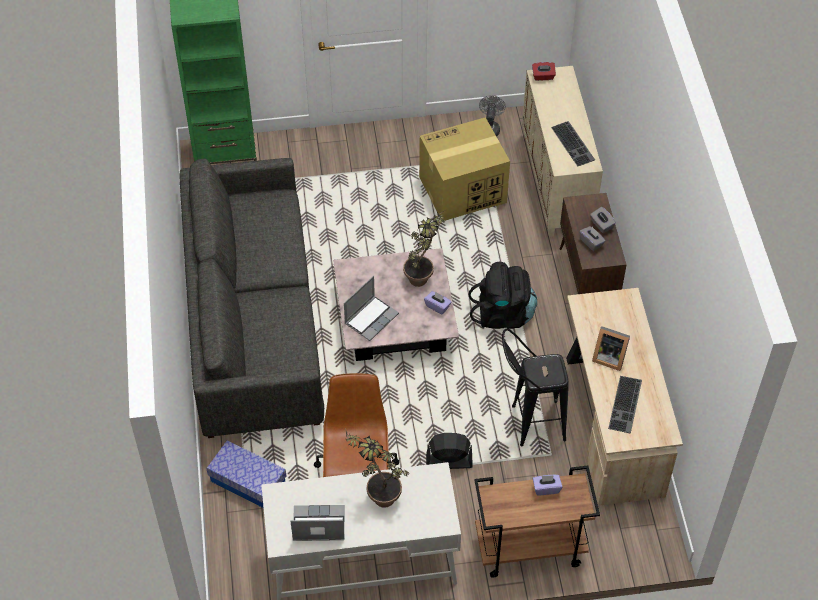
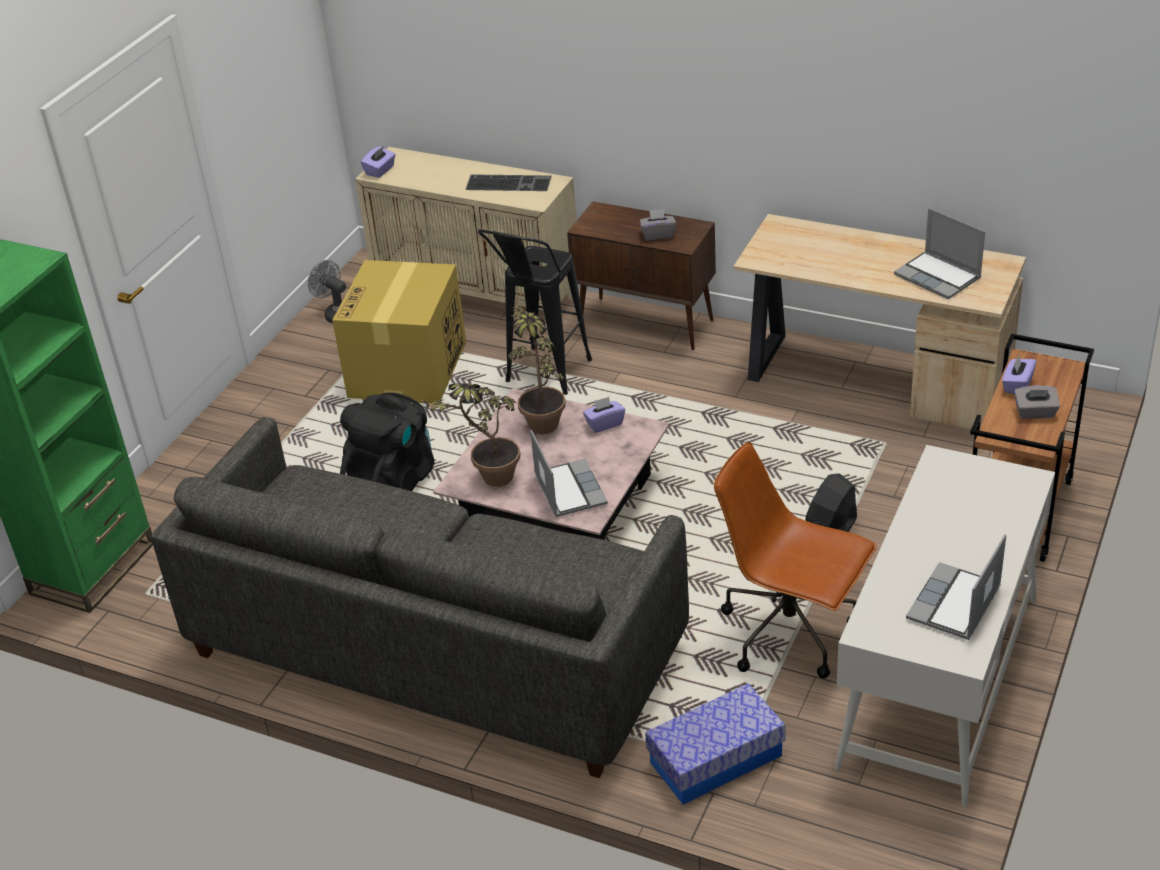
camera: 55 degrees left, 15 degrees down
(378, 494) = (937, 526): potted plant -> potted plant (487, 480)
(503, 314) = (636, 406): black backpack -> black backpack (393, 480)
(528, 424) = (824, 445): black stool -> black stool (543, 379)
(543, 76) = (380, 170): red tissue box -> purple tissue box
(601, 225) = (638, 219): grey tissue box -> grey tissue box (1035, 413)
(608, 357) = (855, 266): picture frame -> none
(626, 405) = (939, 277): keyboard -> laptop

